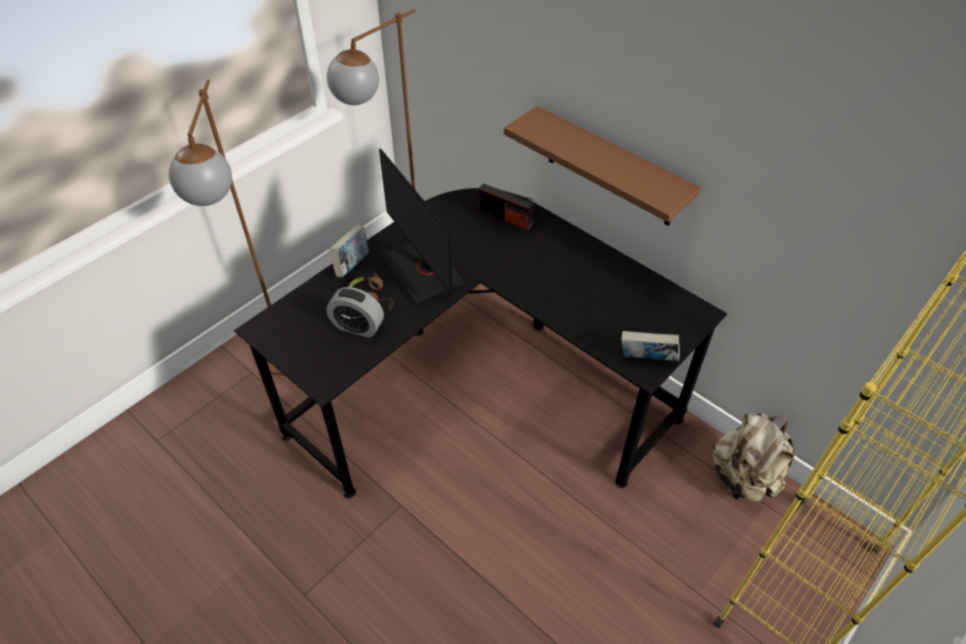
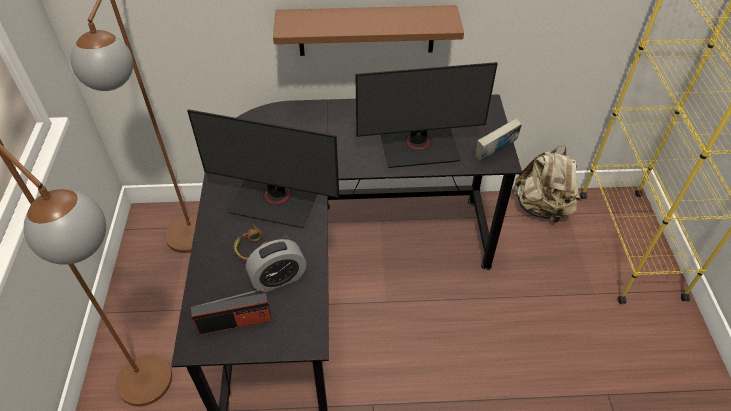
camera: 45 degrees left, 0 degrees up
(352, 265) = (212, 236): book -> none
(505, 217) = (288, 123): radio -> radio (235, 322)
(586, 307) = (419, 147): none -> monitor

